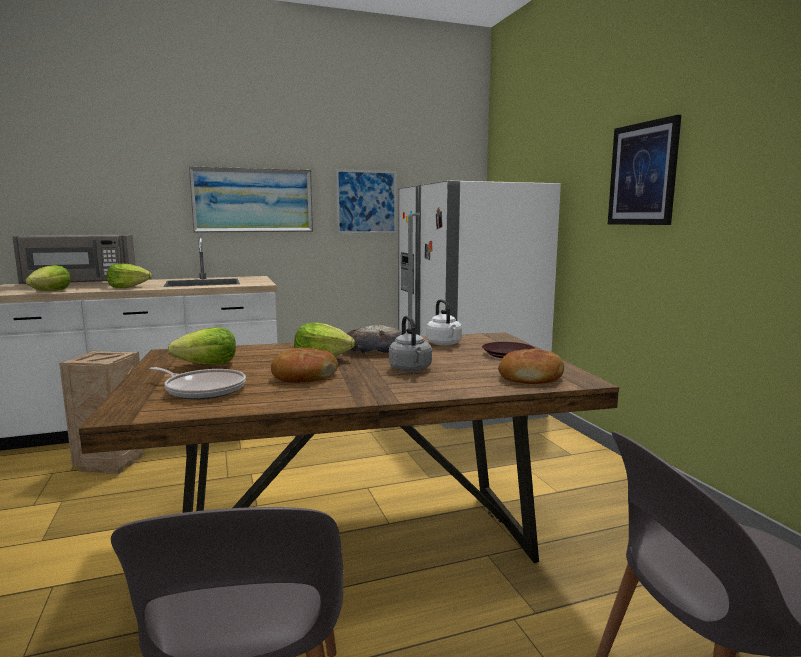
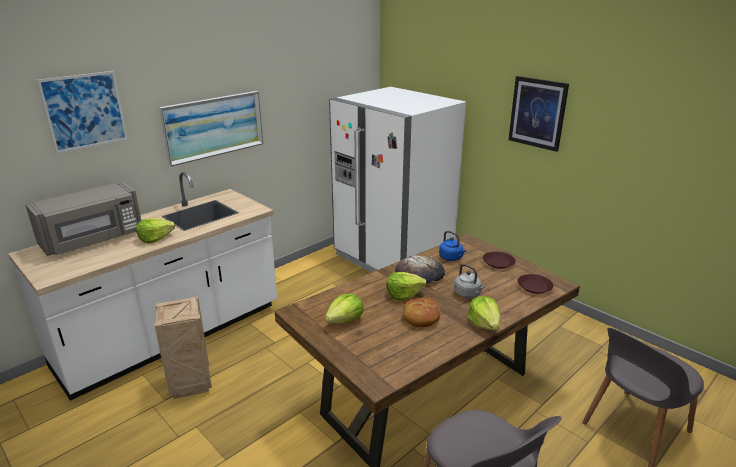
camera: 25 degrees left, 15 degrees up
(51, 291) = (99, 261): lettuce -> lettuce (484, 323)
(203, 389) = (384, 347): frying pan -> none
(366, 202) = (299, 109): picture -> picture (85, 111)
(444, 344) = (451, 258): white kettle -> blue kettle
(531, 377) = (535, 287): bread -> brown plate

